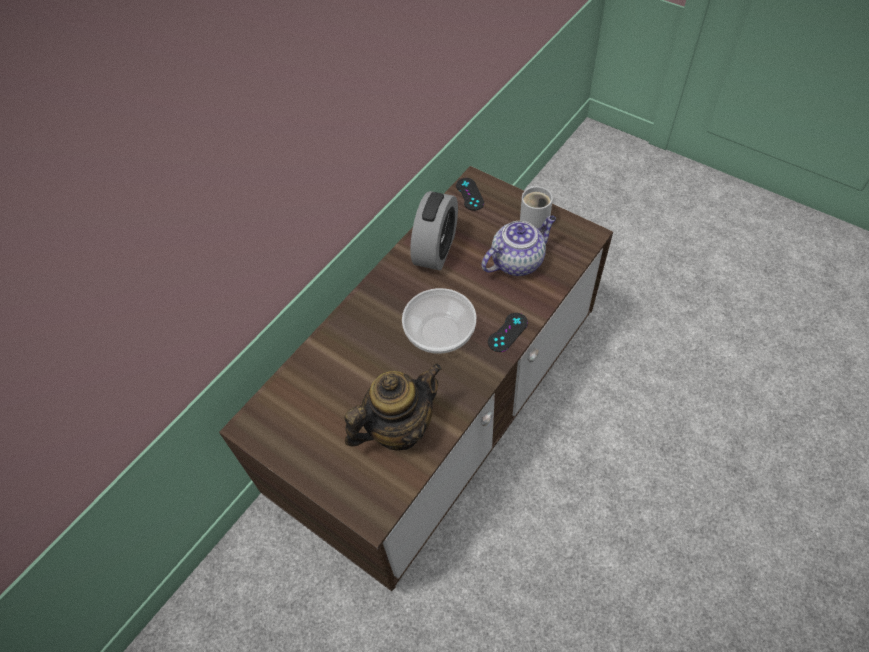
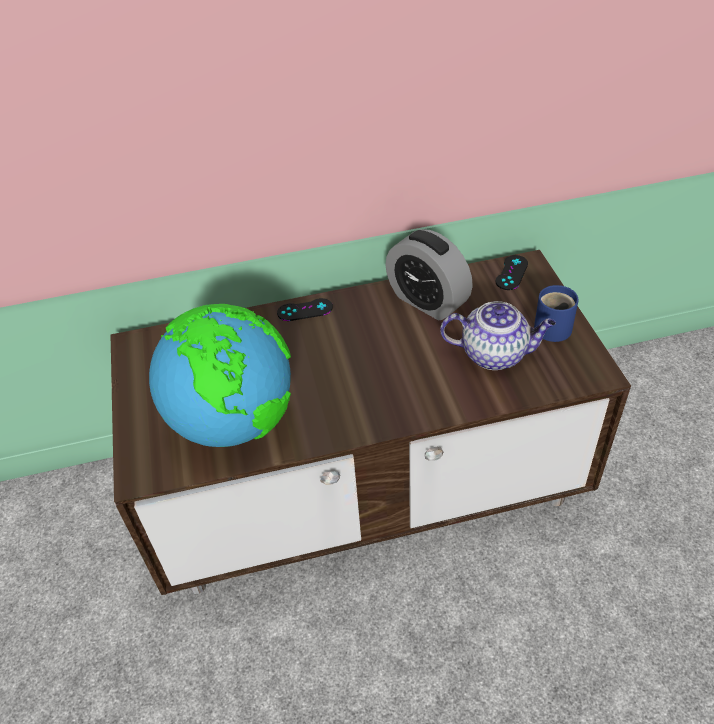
camera: 40 degrees right, 10 degrees down
(398, 428) = (234, 422): teapot -> globe
(436, 249) = (427, 301): alarm clock -> alarm clock turned 75 degrees clockwise
(441, 333) = (355, 370): bowl -> none
(507, 332) = (416, 408): black game controller -> black game controller (305, 310)
(535, 218) = (555, 327): white mug -> blue mug

